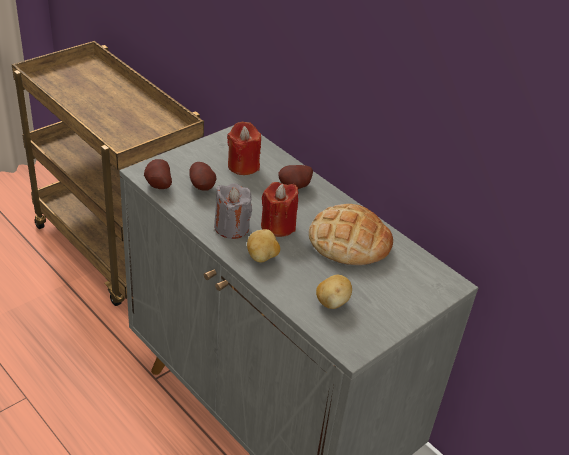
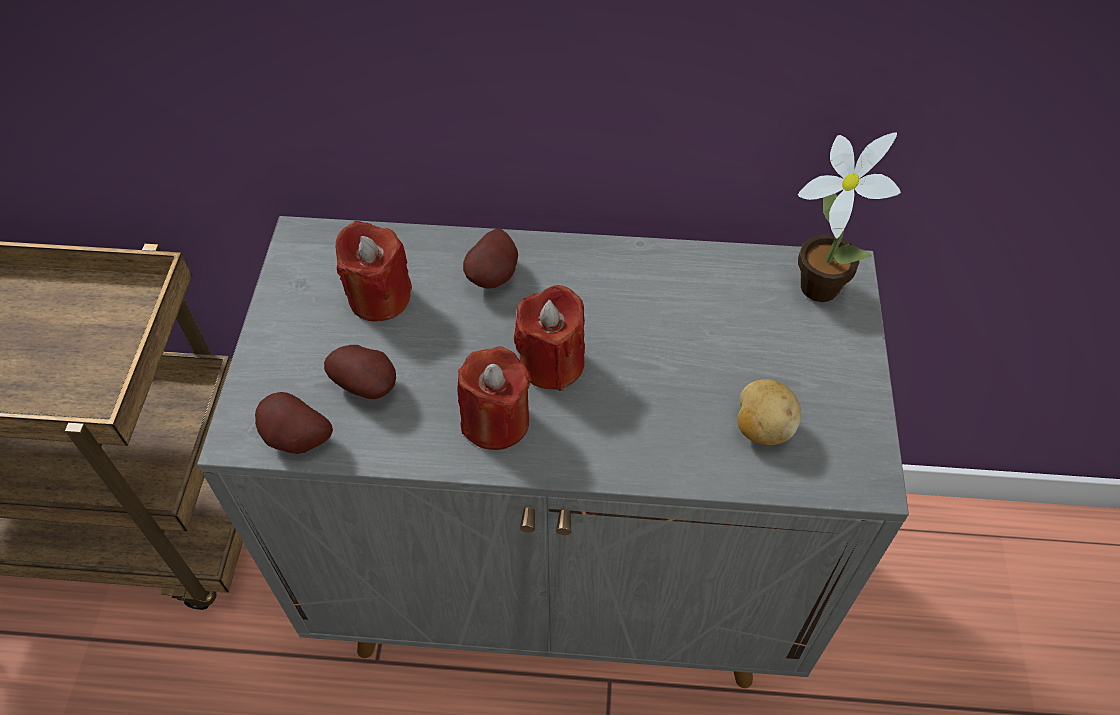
camera: 40 degrees left, 15 degrees up
(231, 227) = (496, 421): grey candle -> red candle
(262, 257) = (596, 435): potato -> none
(349, 241) = (665, 309): bread -> none
(433, 279) = (819, 281): none -> potted plant

